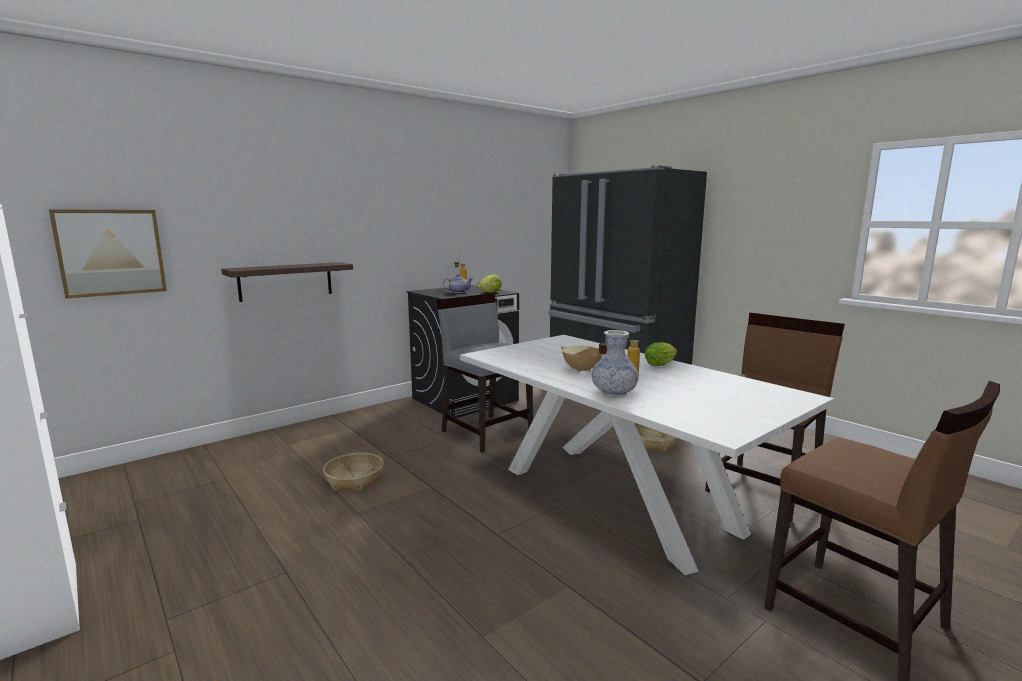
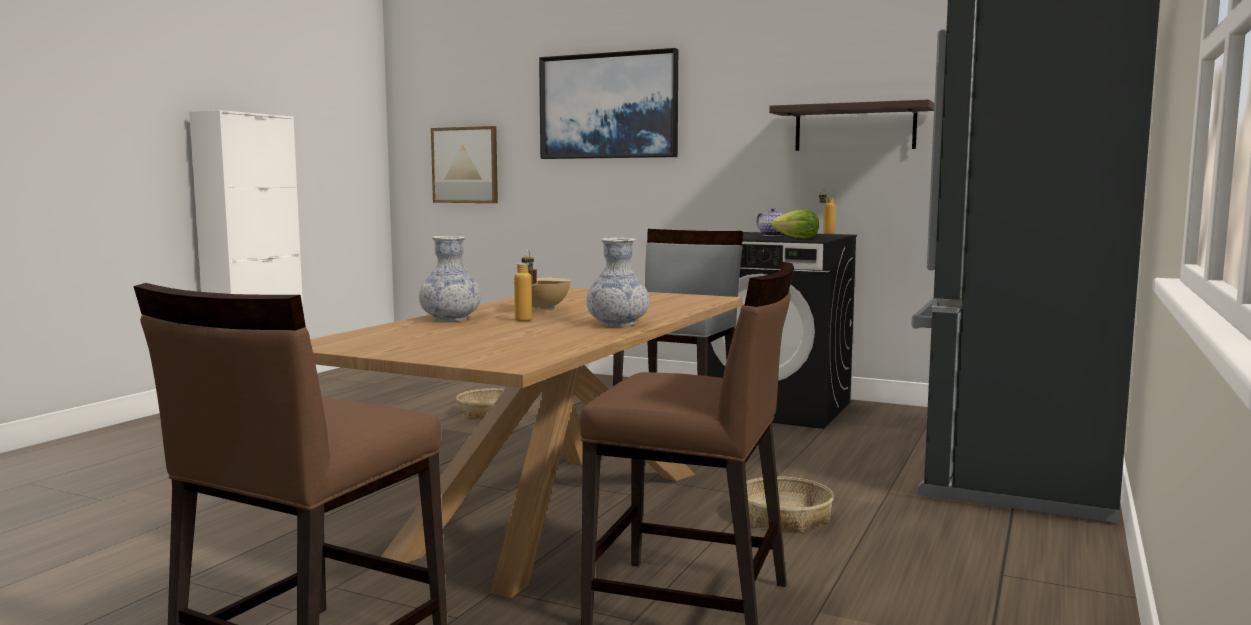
camera: 65 degrees right, 5 degrees down
(286, 281) = (598, 204): shelf -> shelf (854, 128)
(289, 196) = (608, 106): none -> picture
(616, 498) = (553, 513): white dining table -> brown dining table
(661, 364) = (617, 324): lettuce -> vase

